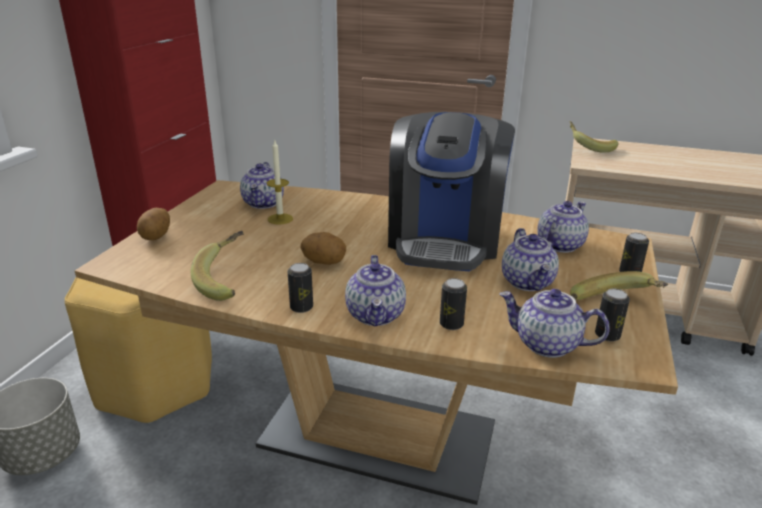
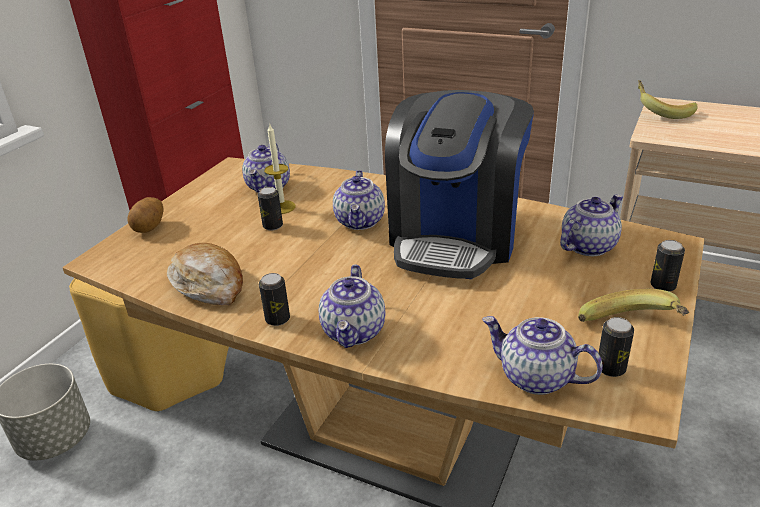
camera: 10 degrees right, 5 degrees up
(228, 281) = (209, 284): banana -> bread
(324, 262) = (315, 263): potato -> none
(451, 324) = (434, 346): can -> can (273, 226)
(528, 282) = (537, 295): teapot -> teapot (360, 221)

